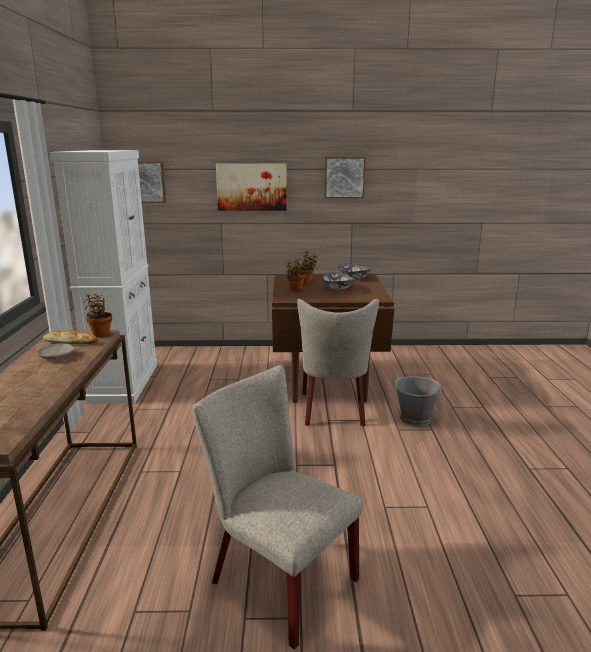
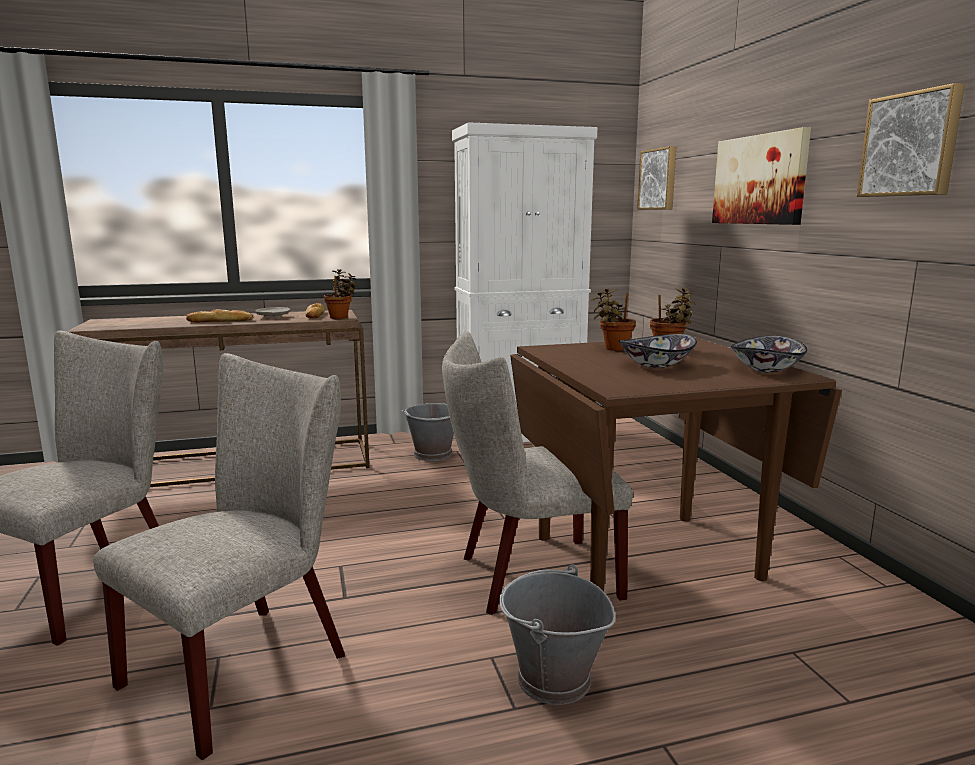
camera: 75 degrees right, 5 degrees down
(51, 376) = (220, 321): none -> bread
(135, 418) = (433, 454): none -> grey bucket
(393, 496) = (248, 664): none -> beige chair

